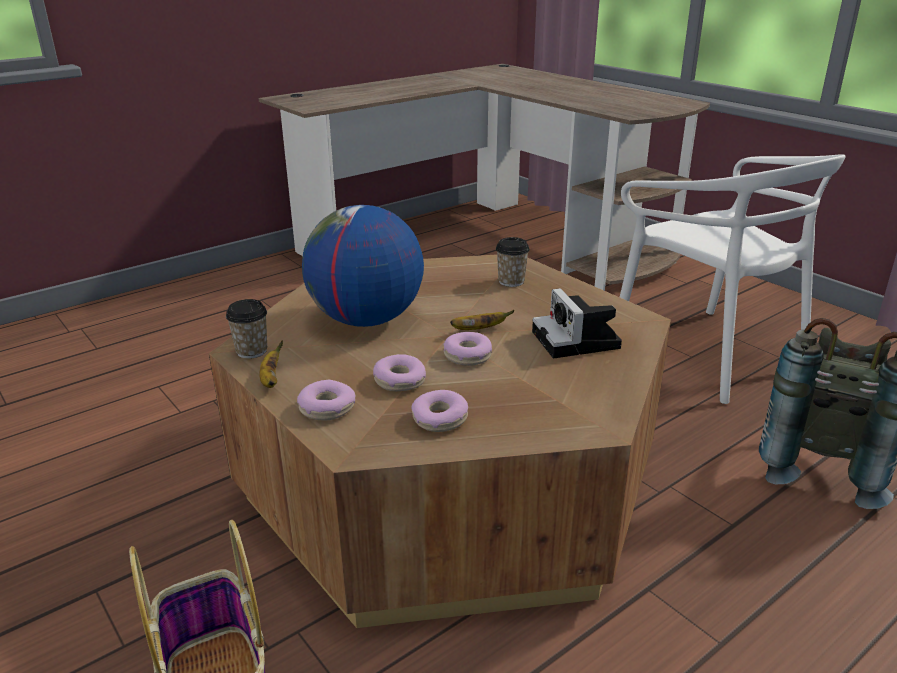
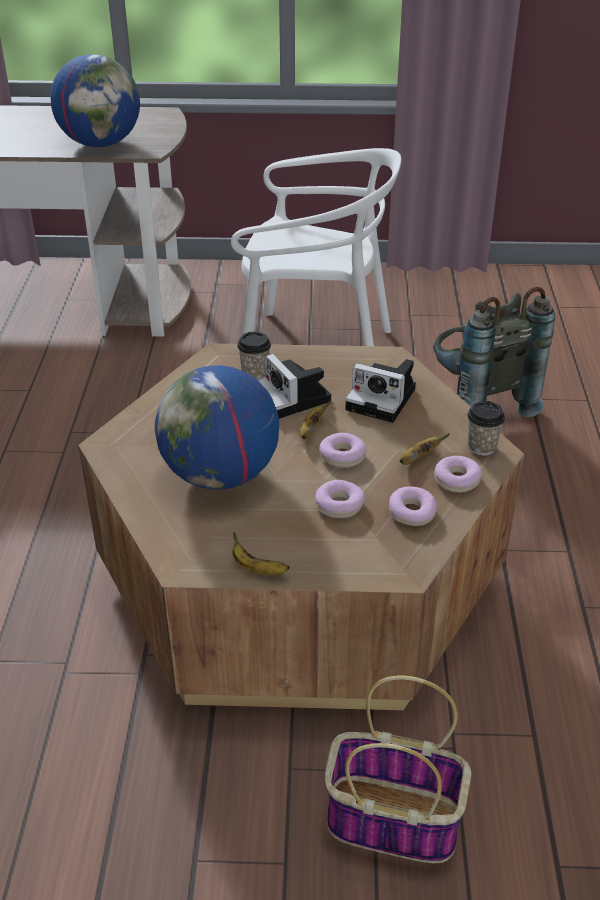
camera: 50 degrees left, 10 degrees up
(251, 351) = (193, 560): cup -> cup (481, 447)
(327, 408) = (336, 558): donut -> donut (457, 480)
(508, 307) = (293, 399): none -> camera
(524, 390) = (419, 458): none -> banana
(605, 105) = (101, 144): none -> globe

